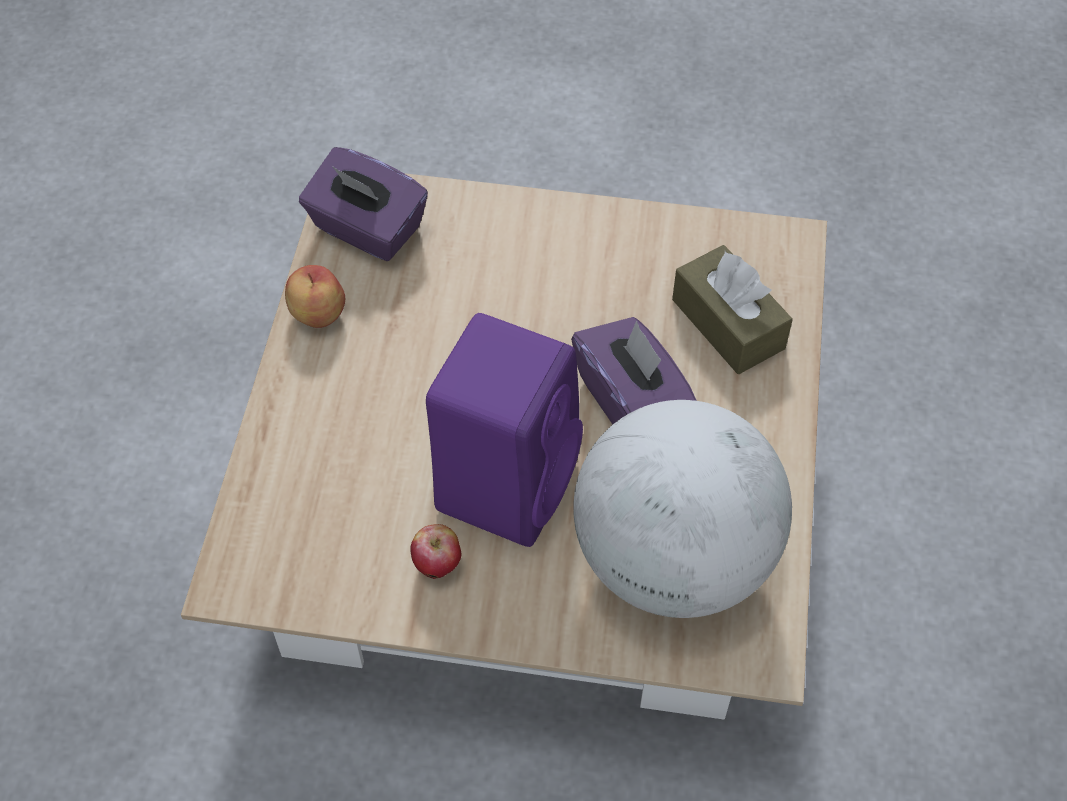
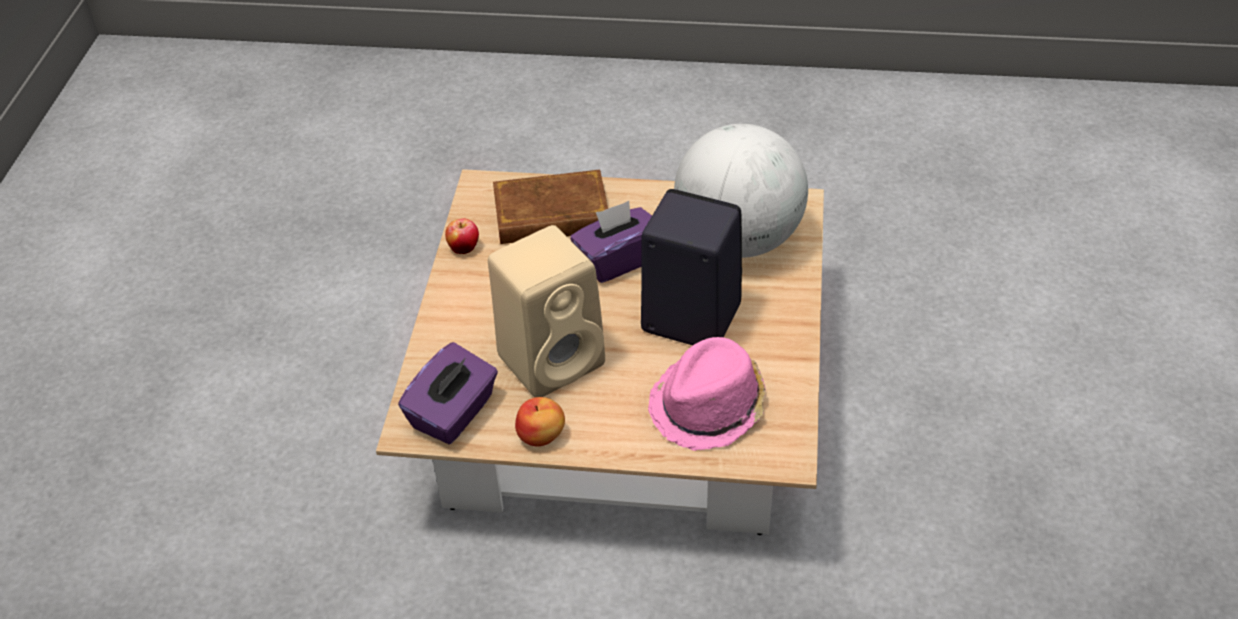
camera: 90 degrees left, 10 degrees down
(336, 496) = (709, 407): none -> pink hat
(437, 565) = (757, 348): apple -> apple (464, 248)
(446, 326) = (553, 358): none -> beige speaker
(508, 480) = (687, 317): purple speaker -> black speaker
(728, 324) = (552, 215): brown tissue box -> brown book

